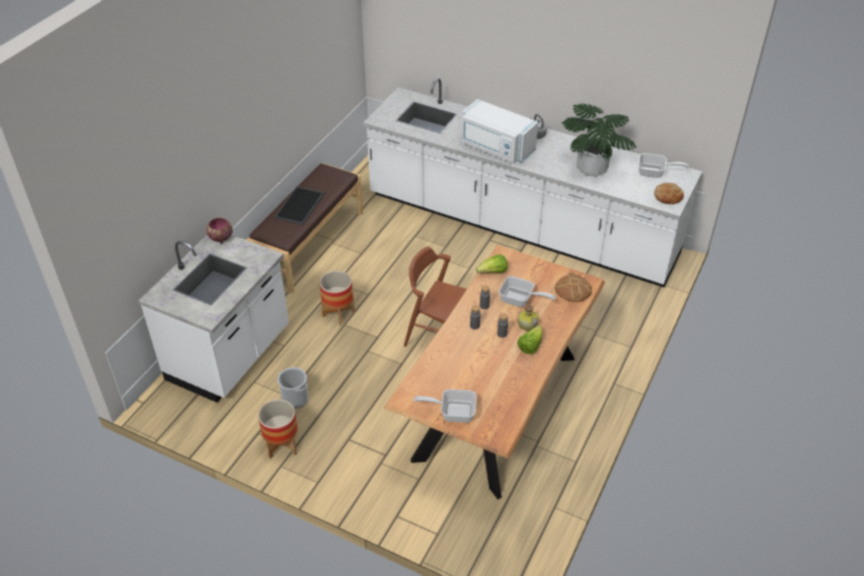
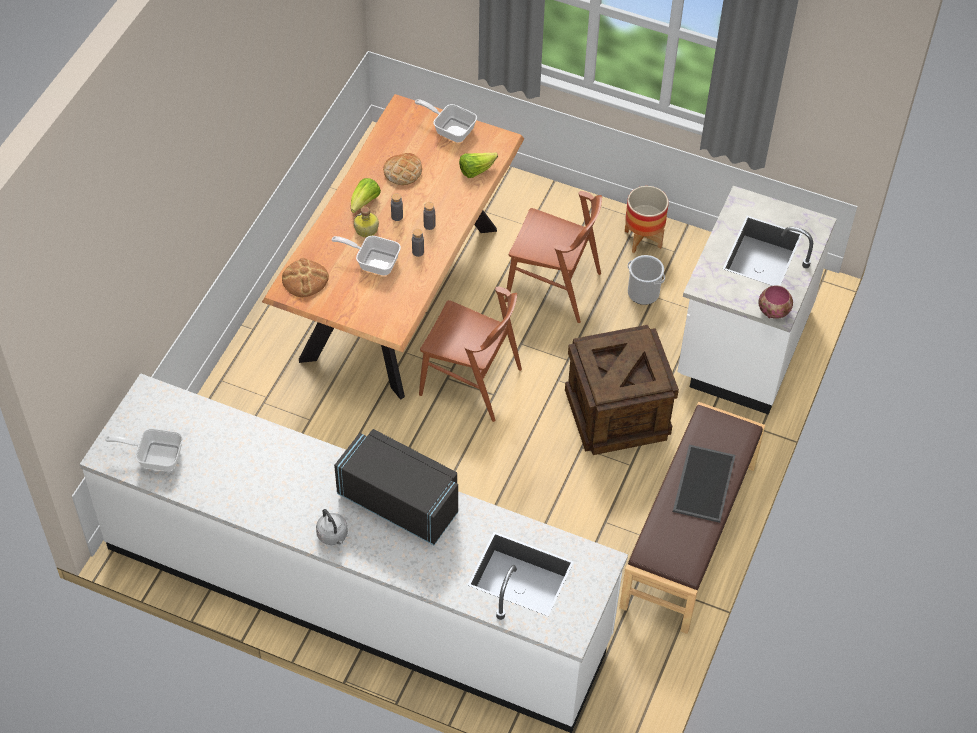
camera: 175 degrees right, 10 degrees up
(338, 314) = (617, 412): planter -> crate
(368, 407) = (553, 287): none -> brown chair
(453, 412) = (450, 129): frying pan -> frying pan turned 150 degrees counterclockwise
(493, 272) = (406, 300): lettuce -> lettuce (476, 170)
(496, 148) = (400, 501): white microwave -> black microwave
(591, 169) = (252, 460): potted plant -> none
(668, 196) = (147, 409): bread -> bread (403, 171)

